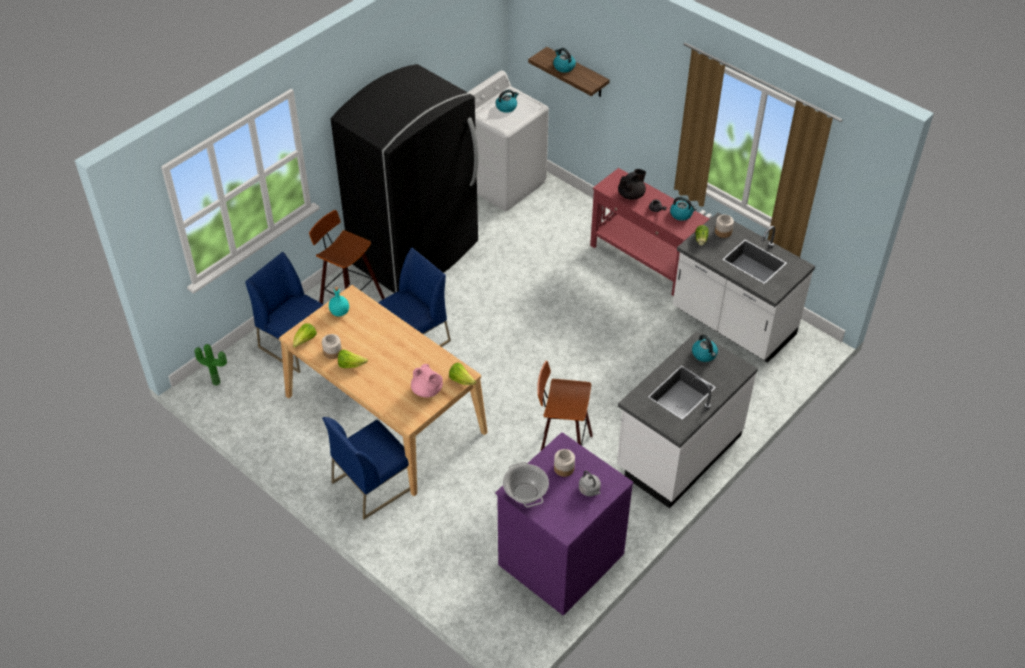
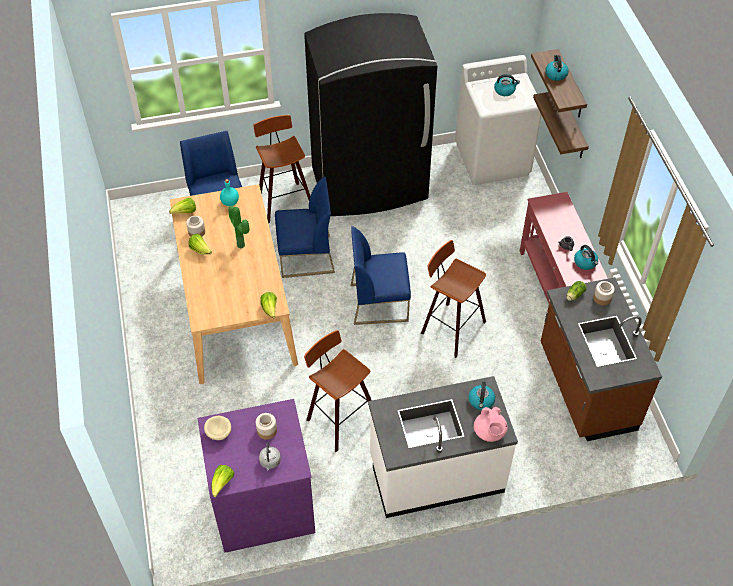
camera: 35 degrees right, 5 degrees up
(217, 381) = (141, 212): potted plant -> potted plant (242, 244)
(373, 484) = (179, 356): blue chair -> blue chair (379, 302)
(427, 391) = (237, 303): pink teapot -> pink teapot (489, 432)
(525, 493) = (219, 433): cooking pot -> beige bowl
(567, 529) = (222, 483): none -> lettuce
(588, 334) = (450, 328): none -> stool
(591, 110) = (572, 126): none -> shelf
(631, 195) = (556, 222): black teapot -> none
(732, 324) = (585, 388): white counter -> brown counter

